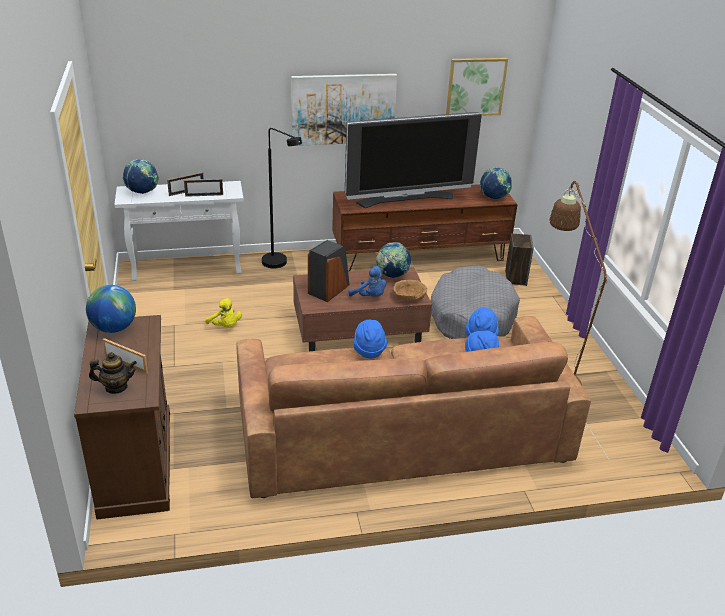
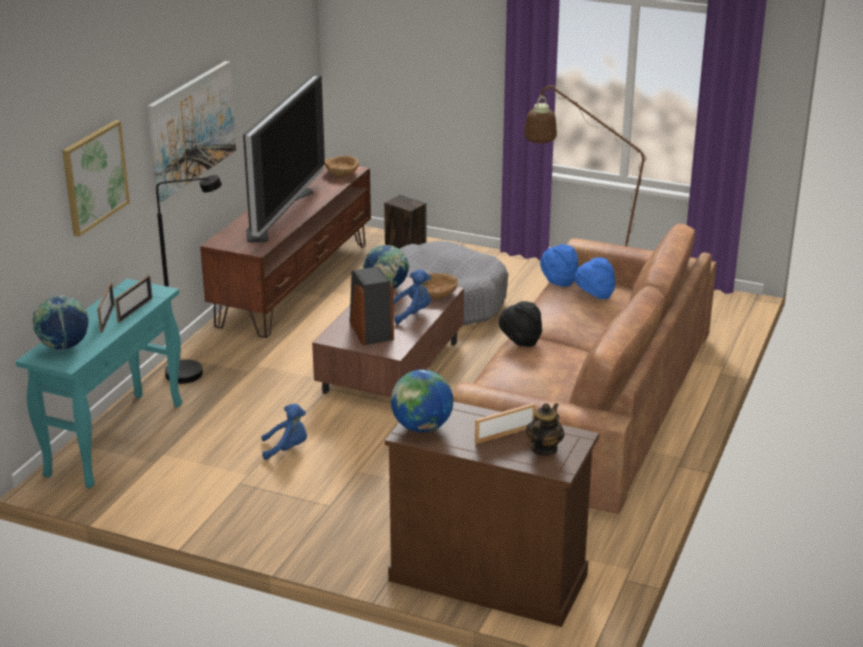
camera: 55 degrees left, 5 degrees down
(188, 268) = (116, 438): white console table -> turquoise console table
(225, 326) = (287, 448): yellow plush toy -> blue plush toy
(369, 350) = (520, 341): blue hat -> black hat
(475, 86) = (279, 49): picture -> picture (94, 177)
(494, 198) = (342, 173): globe -> brown bowl

